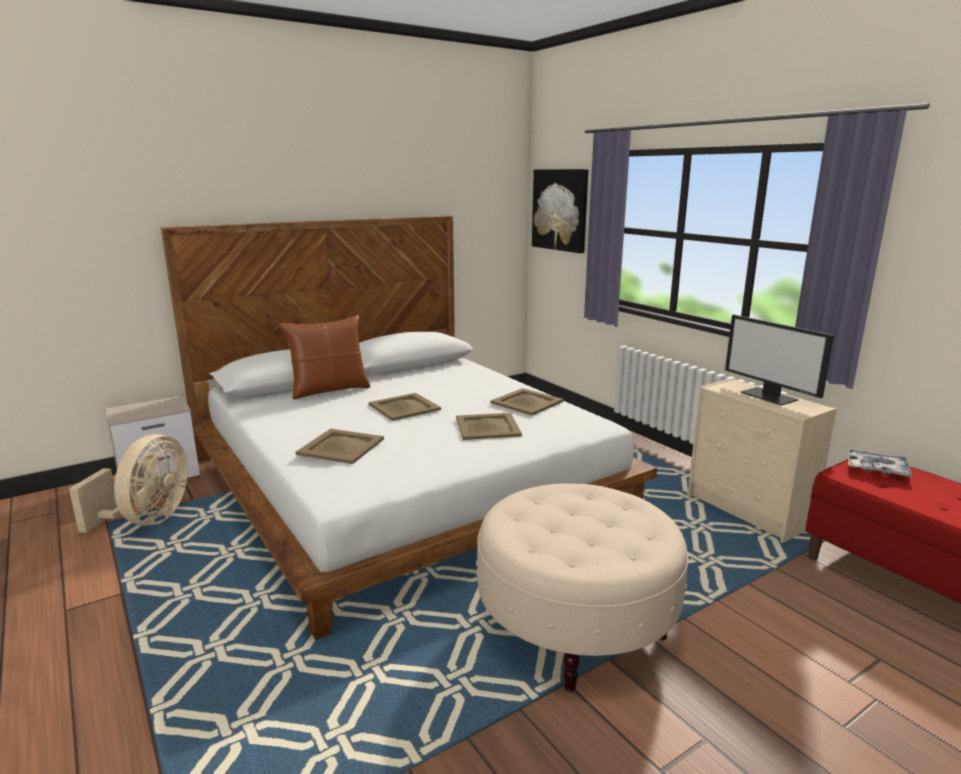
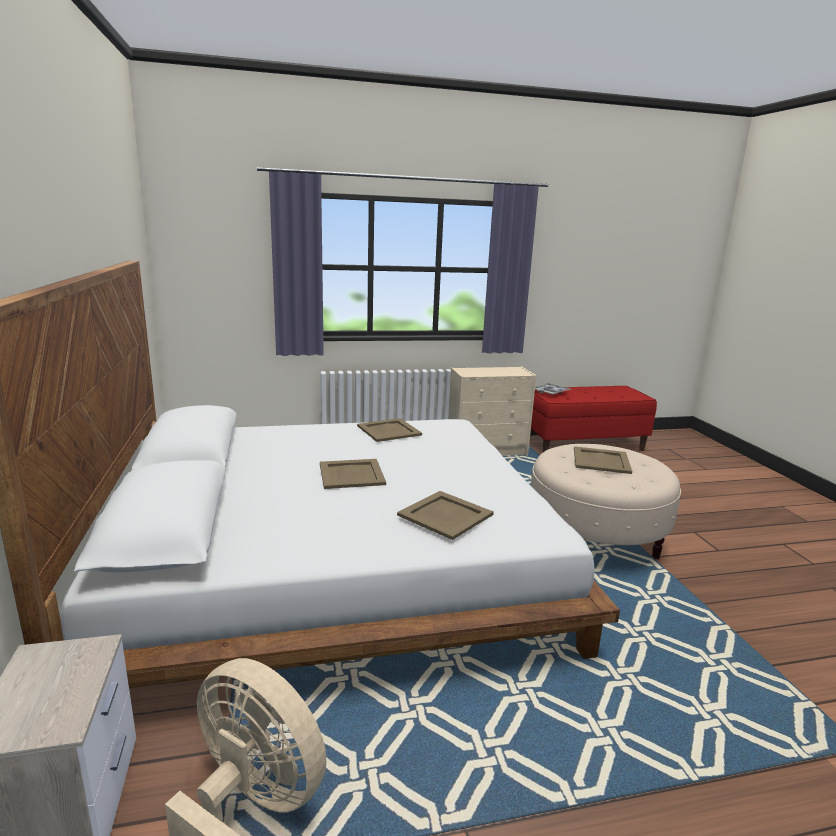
camera: 70 degrees left, 0 degrees up
(329, 390) = (234, 504): brown pillow -> none
(488, 426) = (432, 453): beige tray -> beige tray (600, 460)
(560, 210) = (209, 249): picture -> none
(770, 396) = (492, 370): monitor -> none

